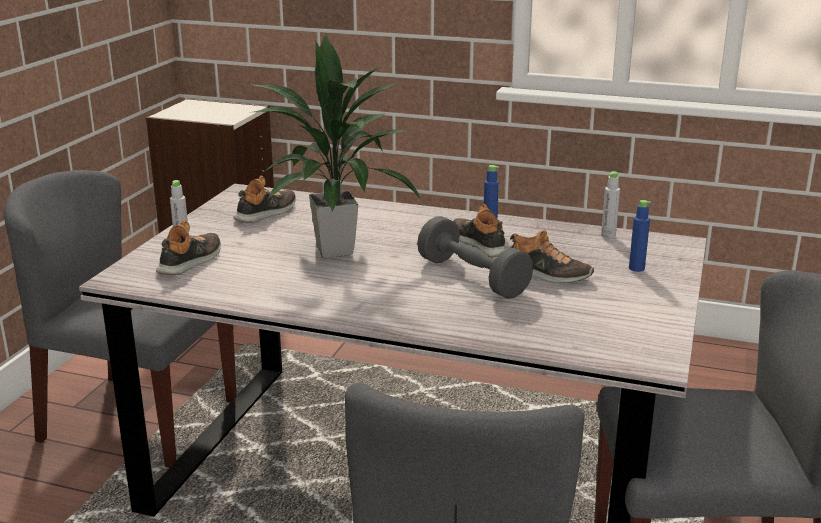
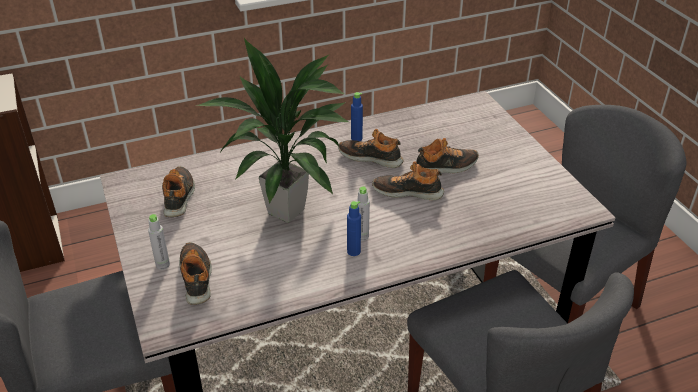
camera: 40 degrees left, 15 degrees up
(472, 277) = (408, 191): grey dumbbell -> shoe
(608, 235) = (433, 113): grey bottle -> grey bottle (362, 236)
(636, 268) = (484, 136): blue bottle -> blue bottle (353, 251)

